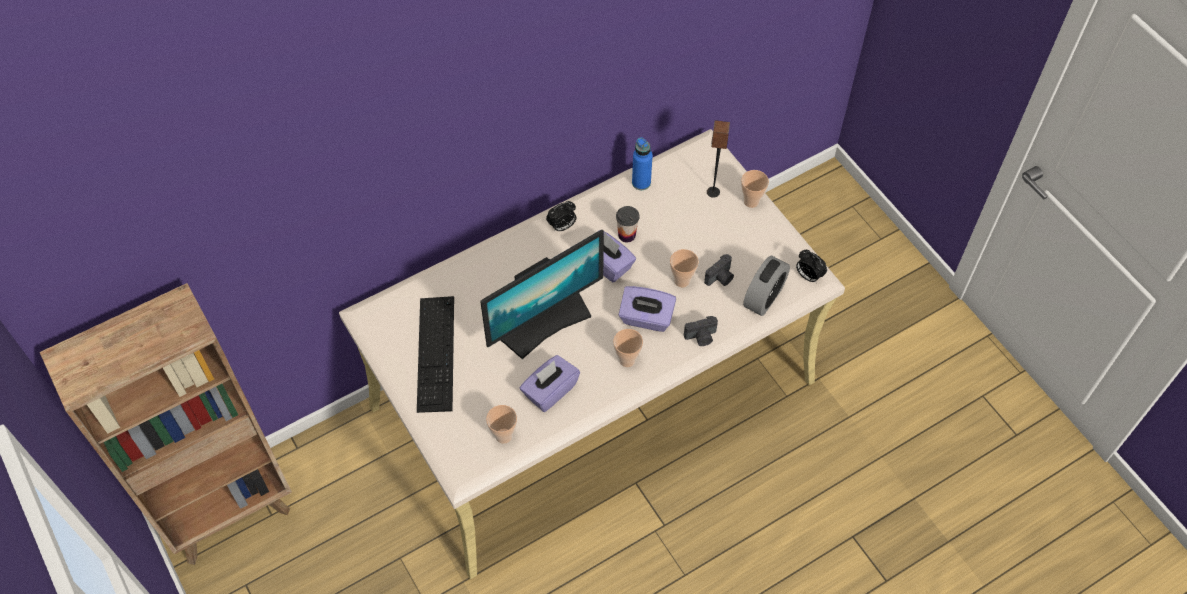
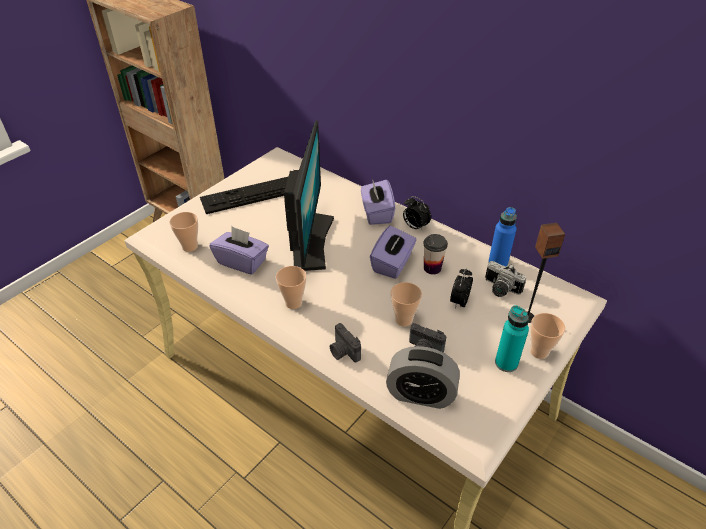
camera: 70 degrees right, 15 degrees down
(545, 323) = (310, 241): monitor -> monitor turned 120 degrees counterclockwise
(646, 318) = (346, 304): purple tissue box -> purple tissue box (376, 213)
(674, 196) = (500, 289): none -> camera
(754, 228) = (506, 363): none -> turquoise bottle
(808, 276) = (474, 431): alarm clock -> alarm clock (459, 301)

